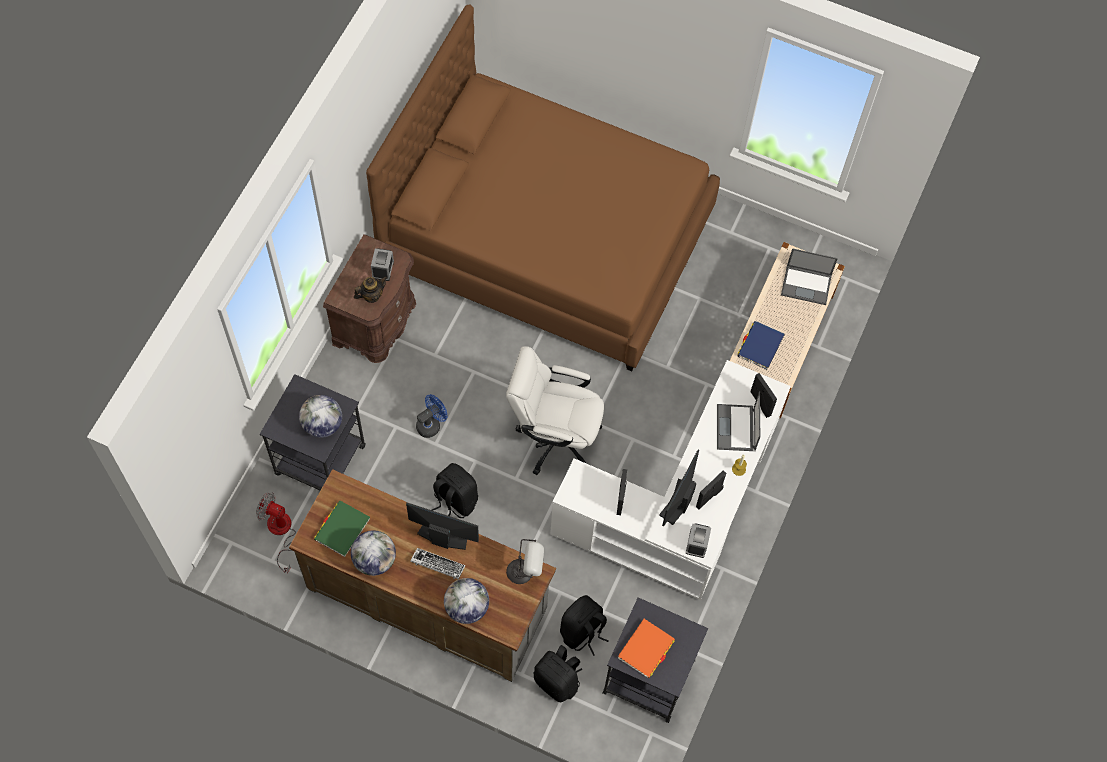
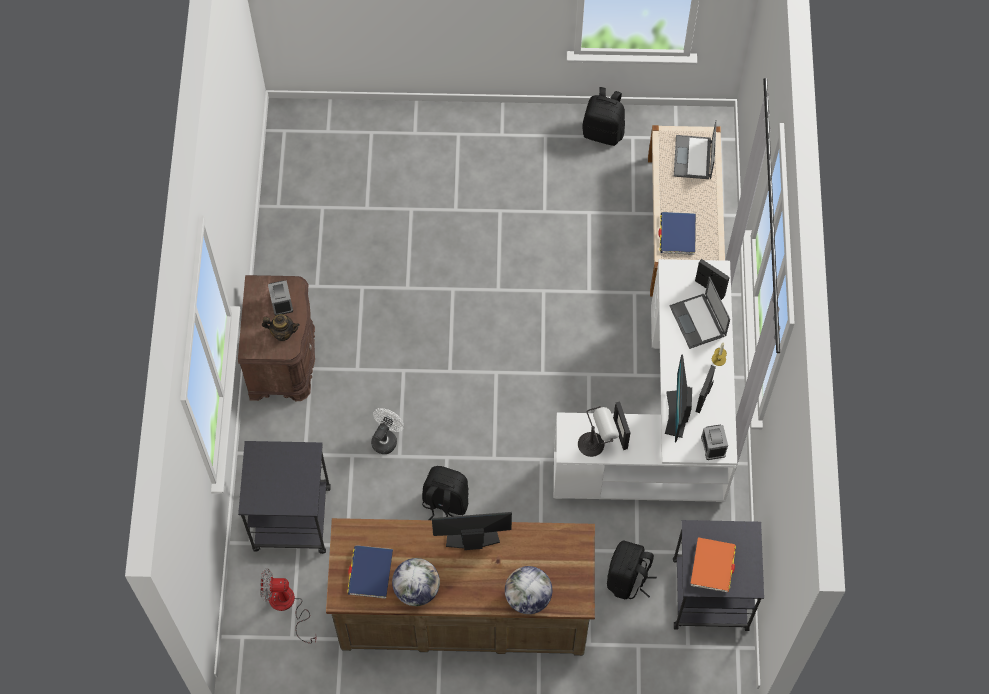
camera: 20 degrees left, 0 degrees up
(322, 425) = (297, 479): globe -> none
(342, 529) = (370, 573): green book -> blue book
(371, 295) = (282, 333): teapot -> teapot turned 60 degrees clockwise
(431, 424) = (386, 438): blue fan -> white fan
(437, 565) = (480, 568): keyboard -> none
(525, 571) = (567, 539): table lamp -> table lamp (596, 442)
(547, 237) = (413, 209): brown bed -> none
(554, 439) = (513, 405): white office chair -> none
(557, 681) = (626, 636): black backpack -> black backpack (603, 132)
(807, 284) = (693, 158): laptop -> laptop turned 105 degrees clockwise

